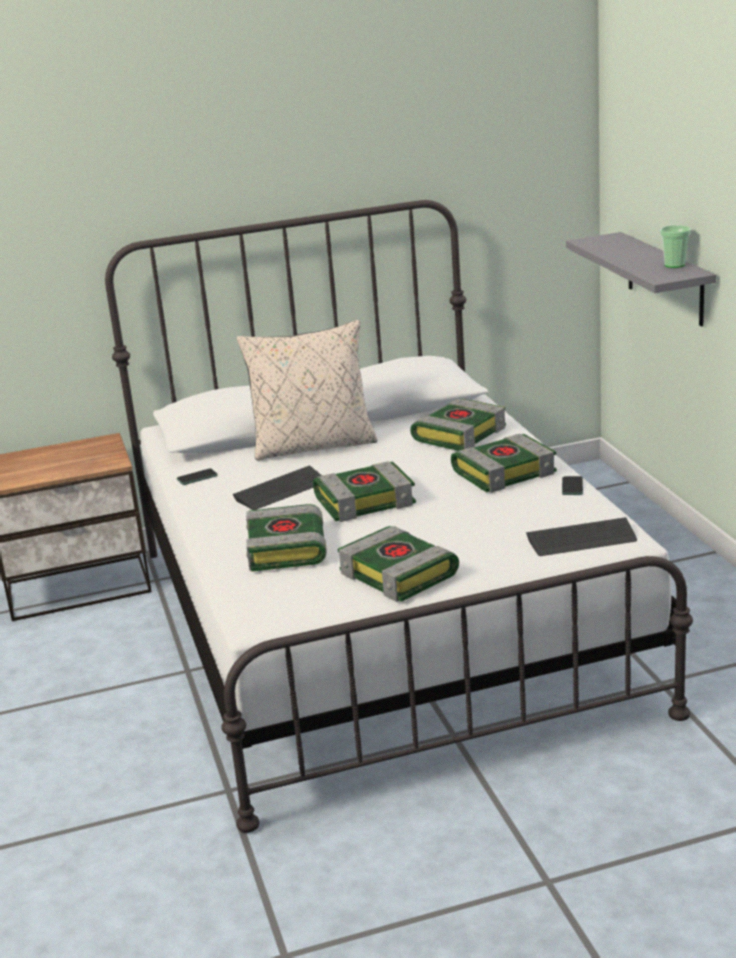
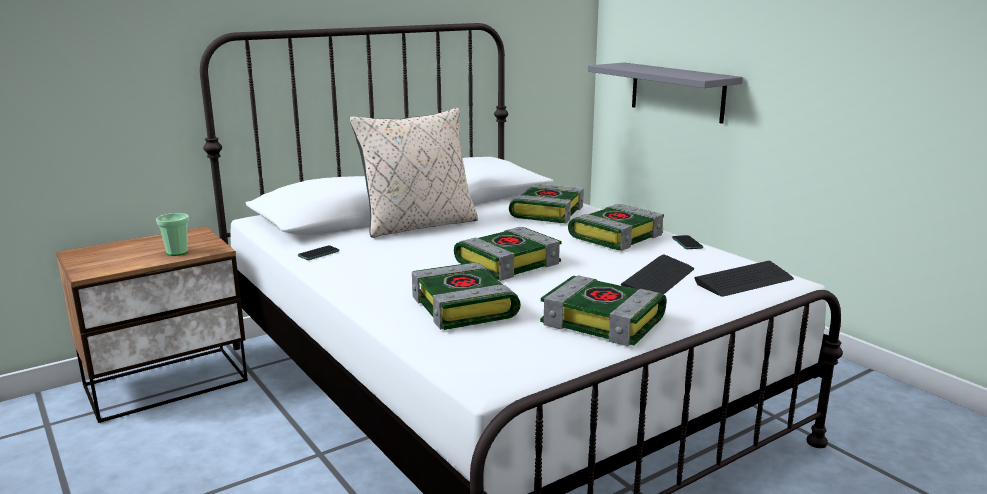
camera: 20 degrees left, 5 degrees down
(281, 490) = (415, 259): keyboard -> keyboard (658, 279)
(674, 265) = (700, 73): cup -> cup (177, 252)

